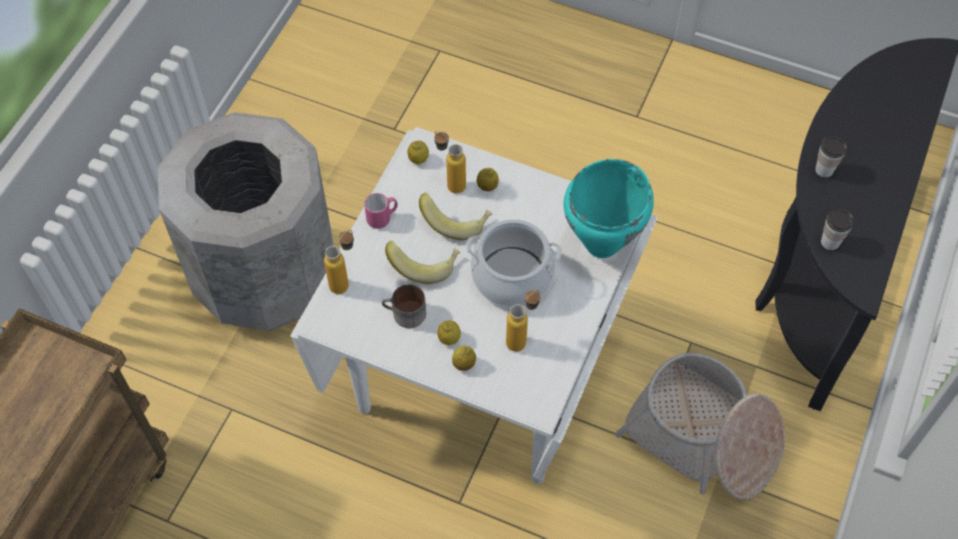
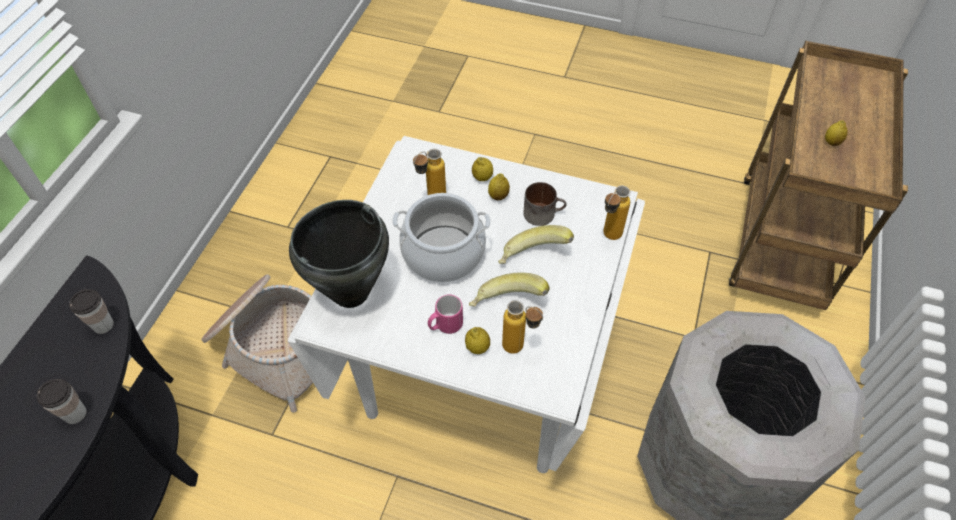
camera: 175 degrees right, 5 degrees down
(382, 218) = (587, 303): pink mug -> pink mug (445, 326)
(418, 159) = (562, 375): lemon -> lemon (832, 142)
(603, 244) = (350, 293): turquoise cooking pot -> black cooking pot

